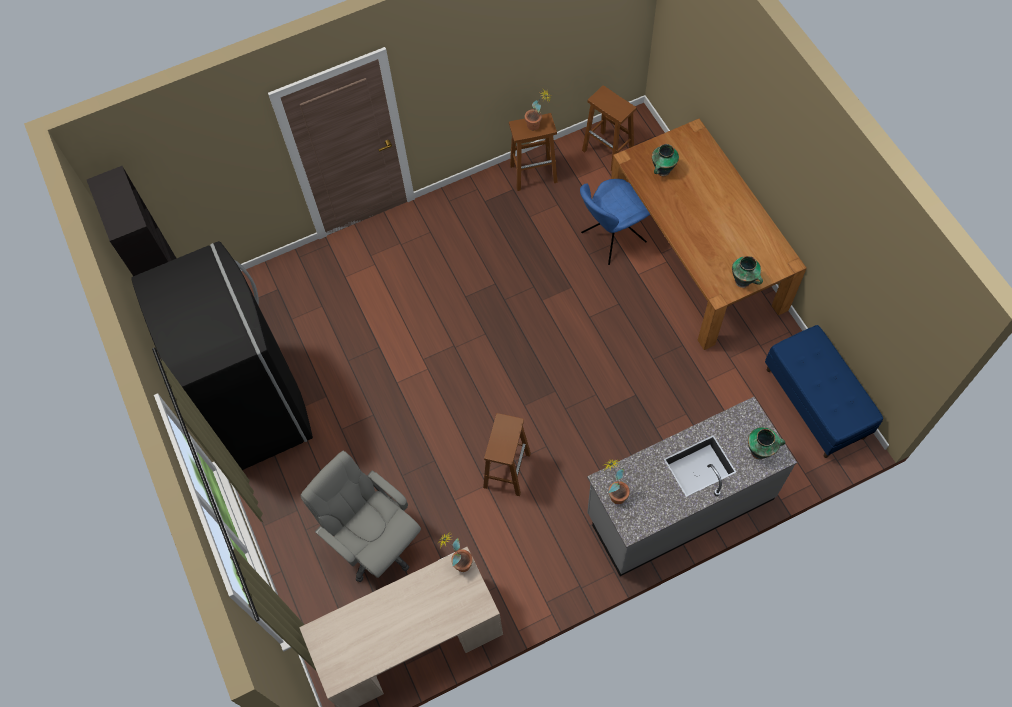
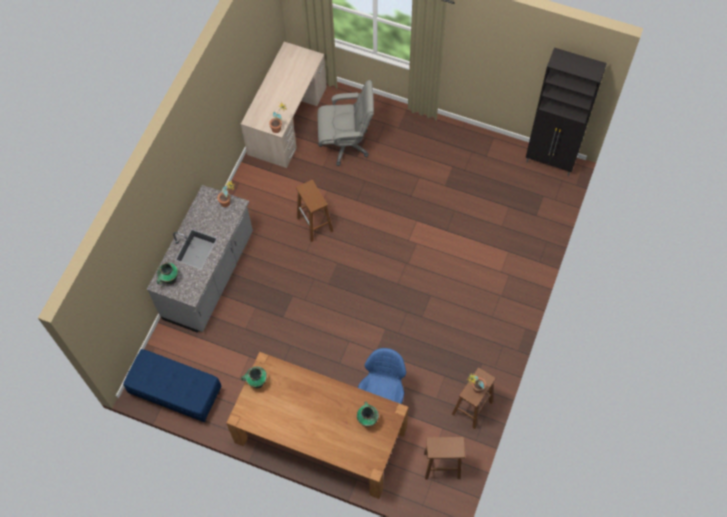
camera: 135 degrees right, 0 degrees up
(256, 405) = (474, 153): black fridge -> none

